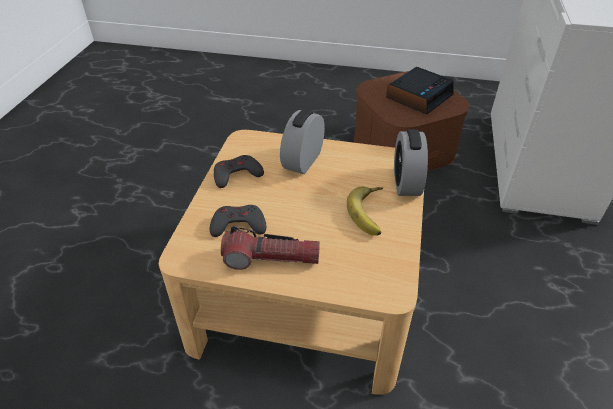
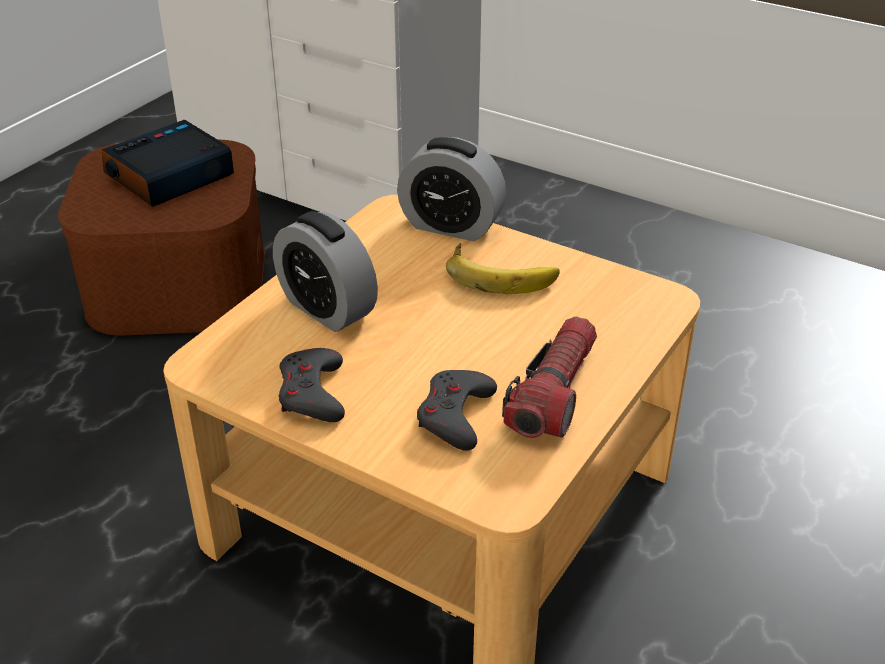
camera: 70 degrees left, 5 degrees down
(419, 96) = (169, 176): alarm clock -> alarm clock turned 105 degrees counterclockwise

